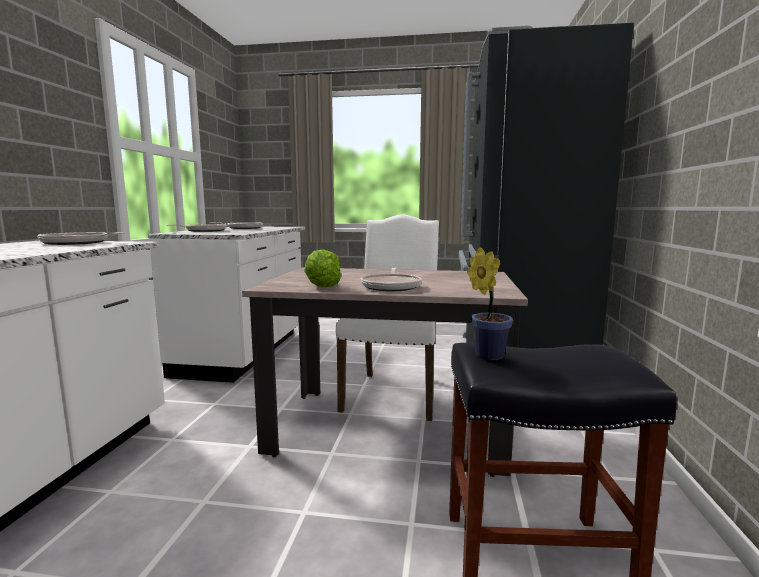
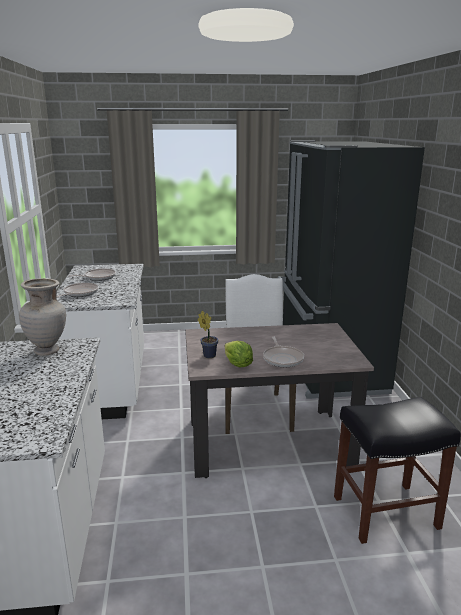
camera: 15 degrees left, 10 degrees up
(77, 243) = (48, 351): frying pan -> beige vase
(486, 355) = (370, 419): potted plant -> potted plant (208, 355)

